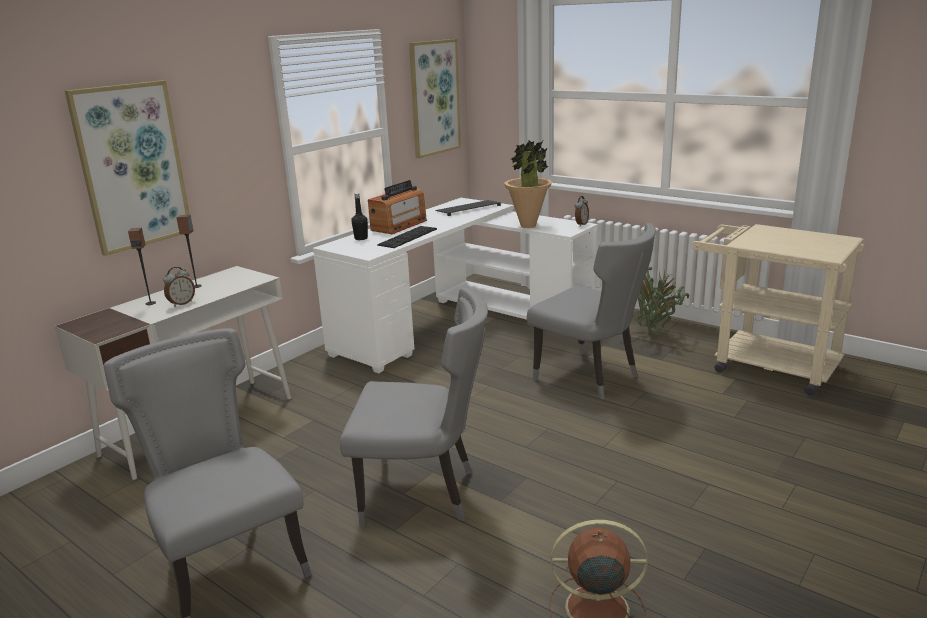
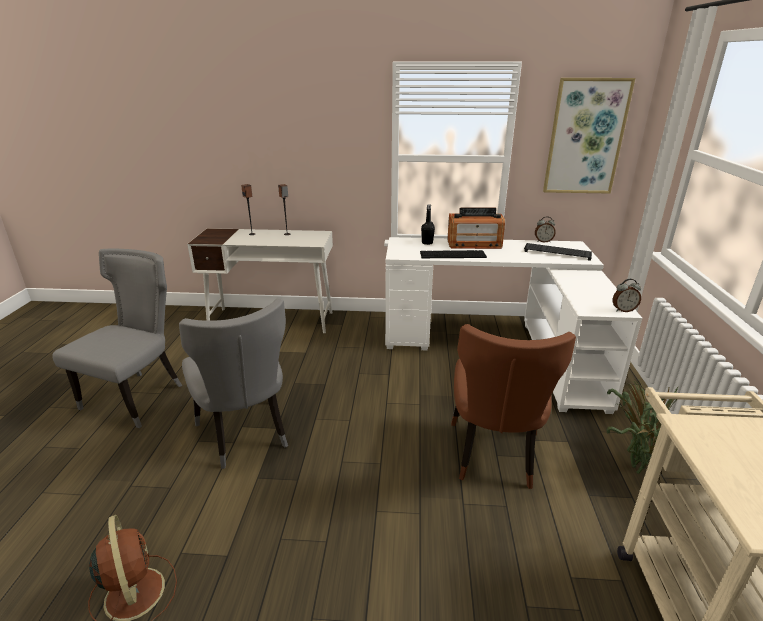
camera: 55 degrees right, 5 degrees up
(132, 166) = (266, 145): picture -> none
(181, 303) = (257, 240): alarm clock -> alarm clock (543, 241)
(528, 226) = (573, 288): potted plant -> none
(591, 377) = (493, 456): grey chair -> brown chair

